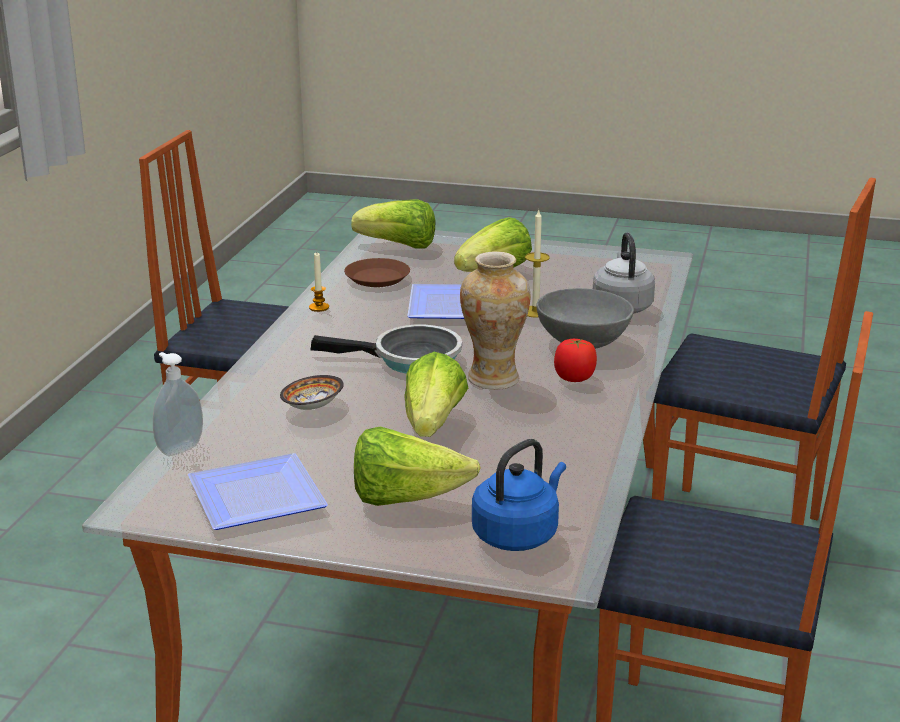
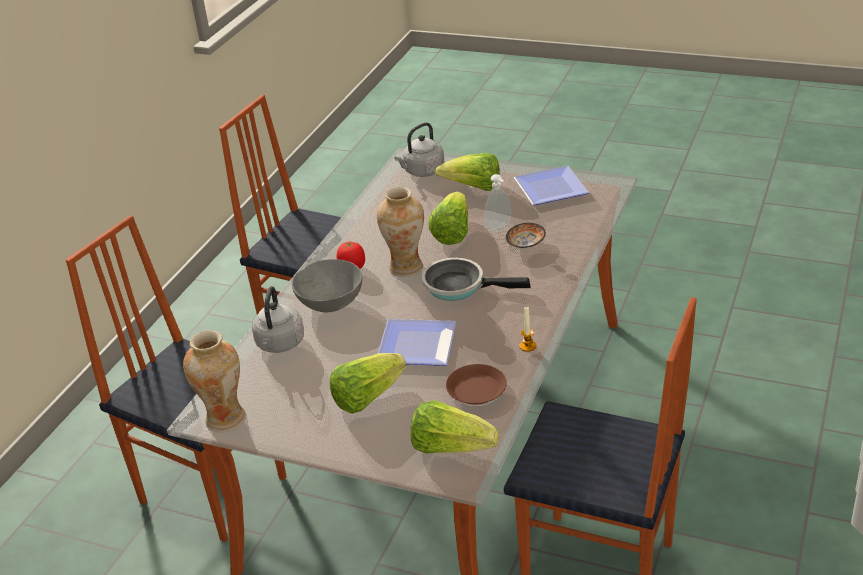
camera: 170 degrees left, 10 degrees up
(179, 448) = (601, 216): soap dispenser -> soap dispenser (499, 228)
(518, 534) = (422, 172): blue kettle -> grey kettle
(535, 311) = (351, 338): candle -> none
(636, 257) = (225, 419): none -> vase

